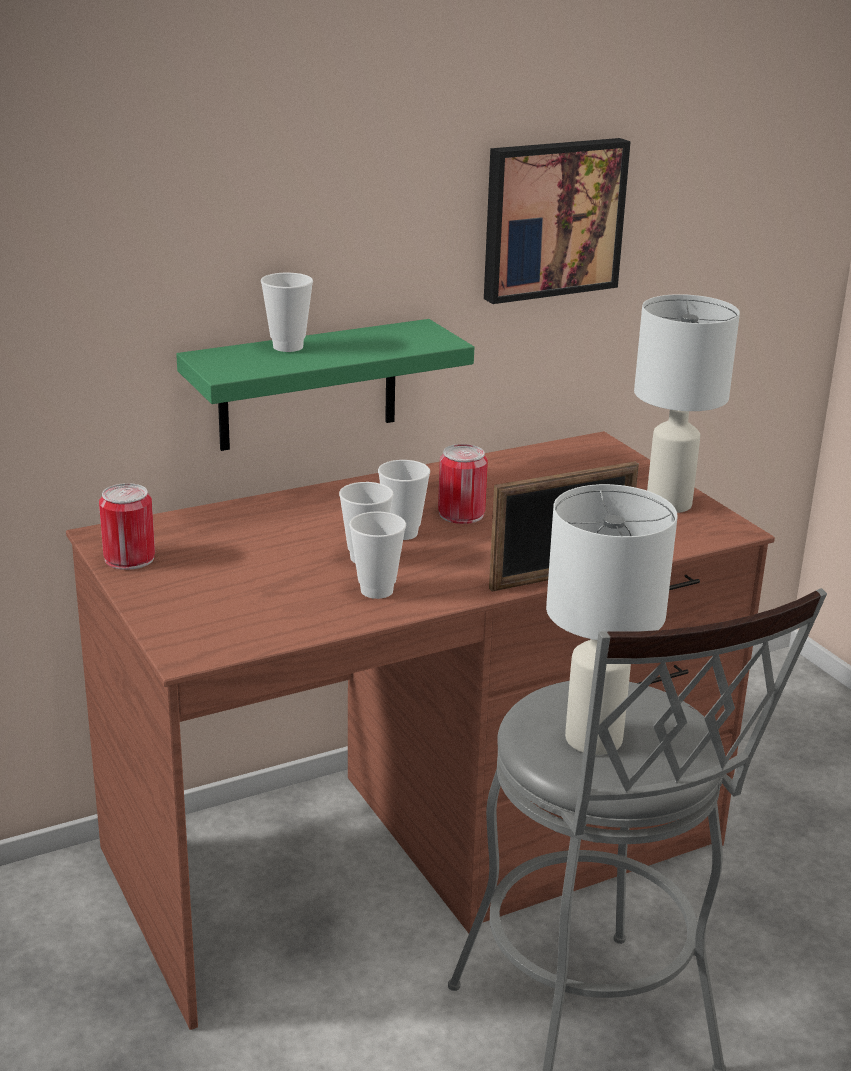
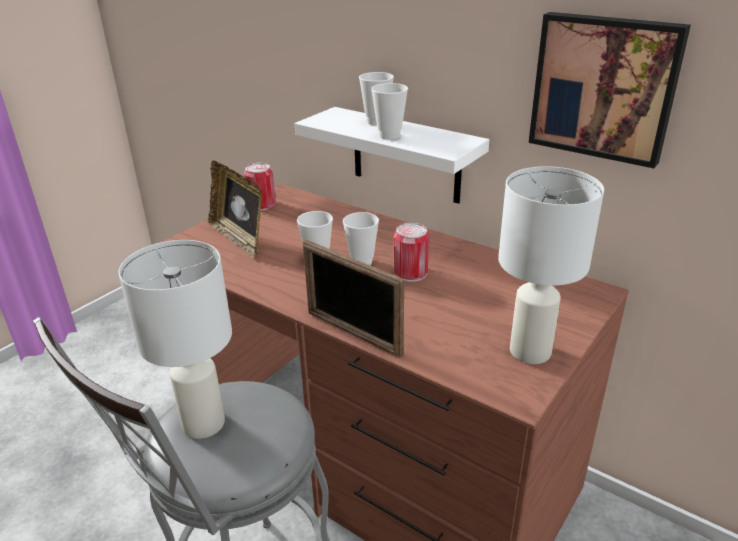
camera: 65 degrees right, 5 degrees up
(228, 596) = (239, 238): none -> picture frame
(308, 385) = (406, 155): green shelf -> white shelf
(377, 590) = (278, 275): cup -> cup (389, 136)

